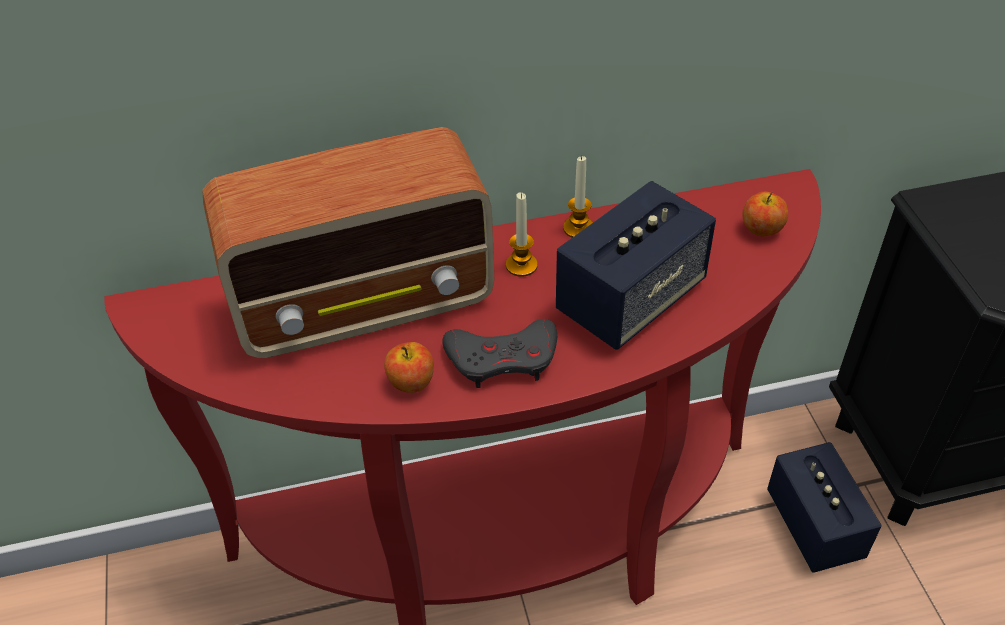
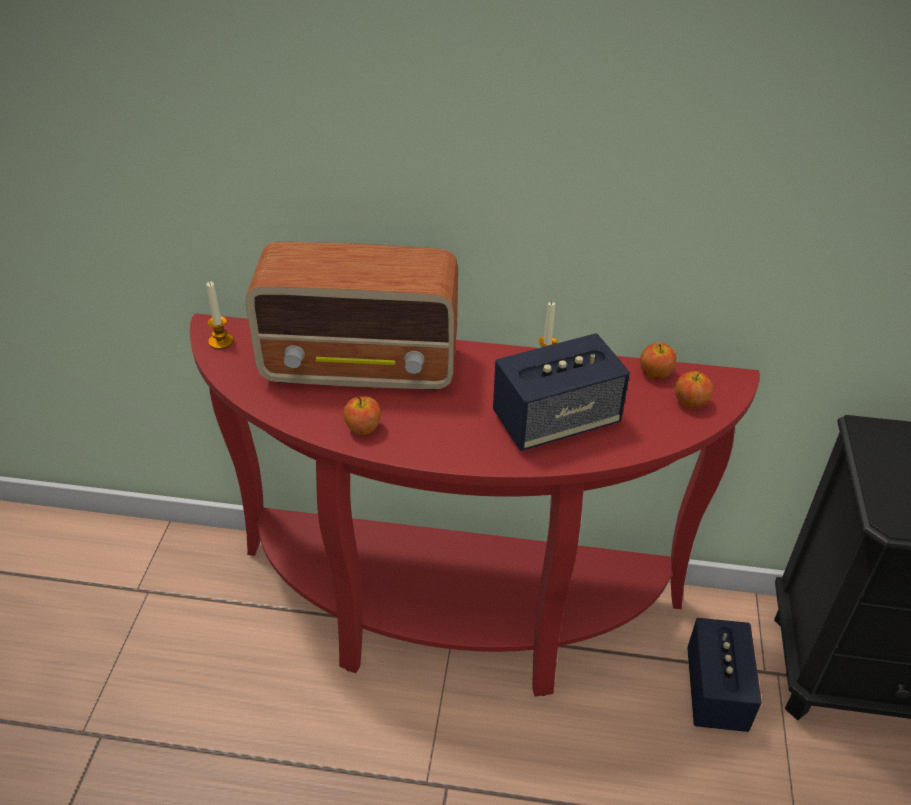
camera: 20 degrees right, 5 degrees down
(503, 358) = (436, 432): grey game controller -> none
(521, 265) = (487, 374): candle -> candle (221, 341)
(706, 206) = (655, 373): none -> apple

